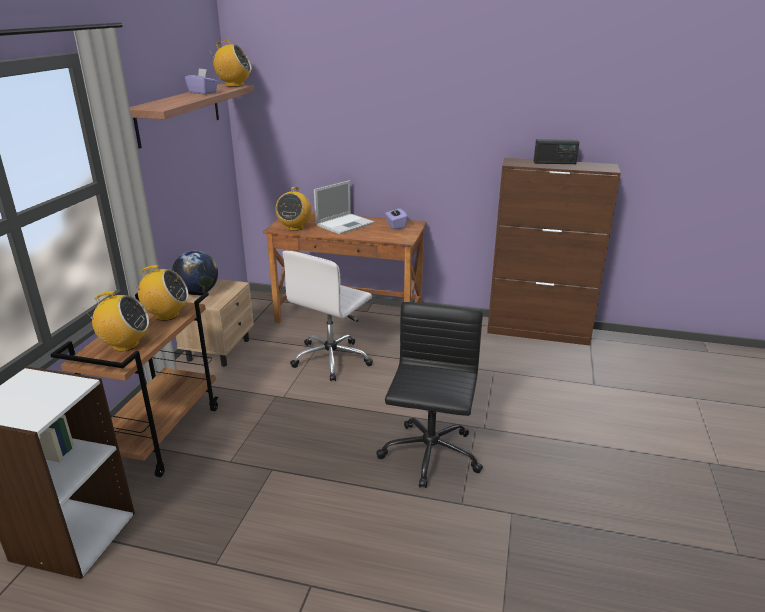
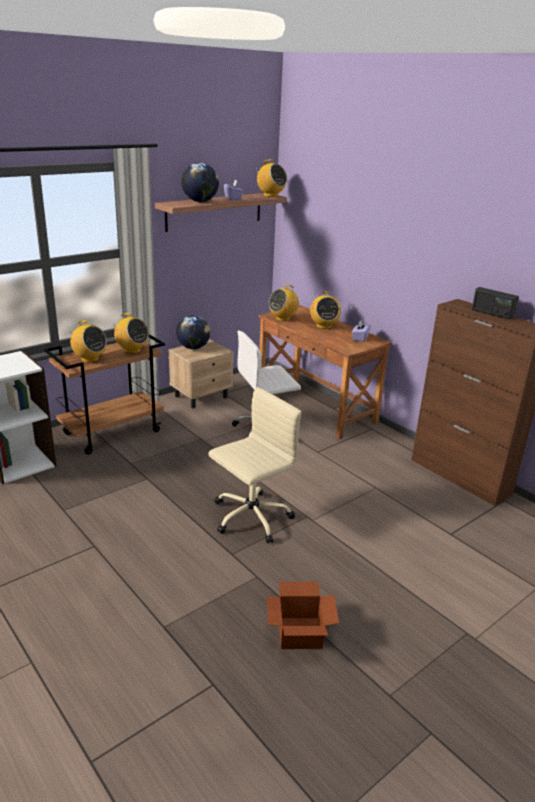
camera: 35 degrees right, 0 degrees up
(175, 100) = (200, 201): none -> globe
(345, 224) = (323, 326): laptop -> radio
(429, 455) = (250, 517): black office chair -> beige office chair
(612, 544) = (300, 632): none -> cardboard box

